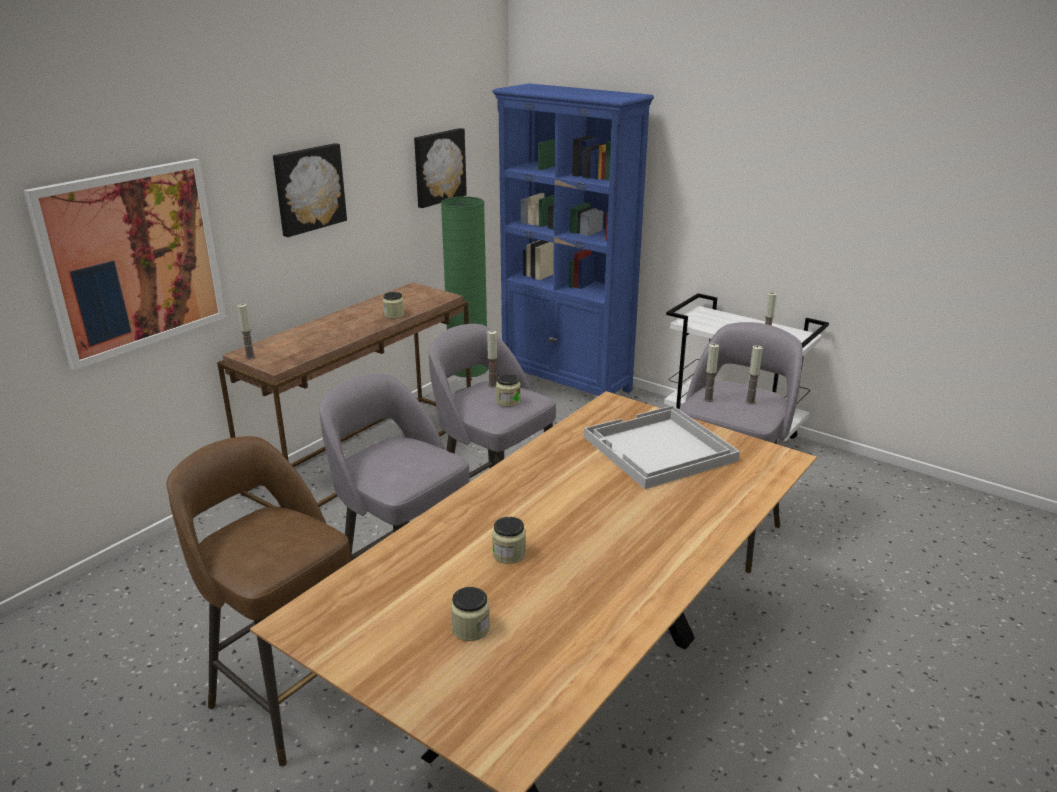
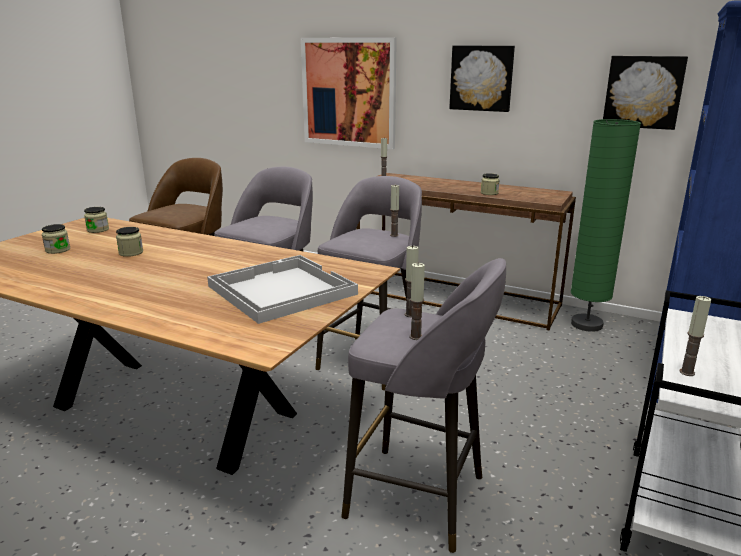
camera: 80 degrees right, 5 degrees down
(508, 401) = (364, 241): jar -> jar (98, 230)

